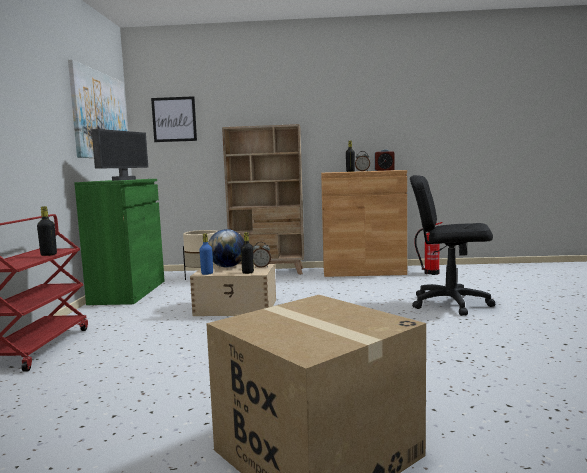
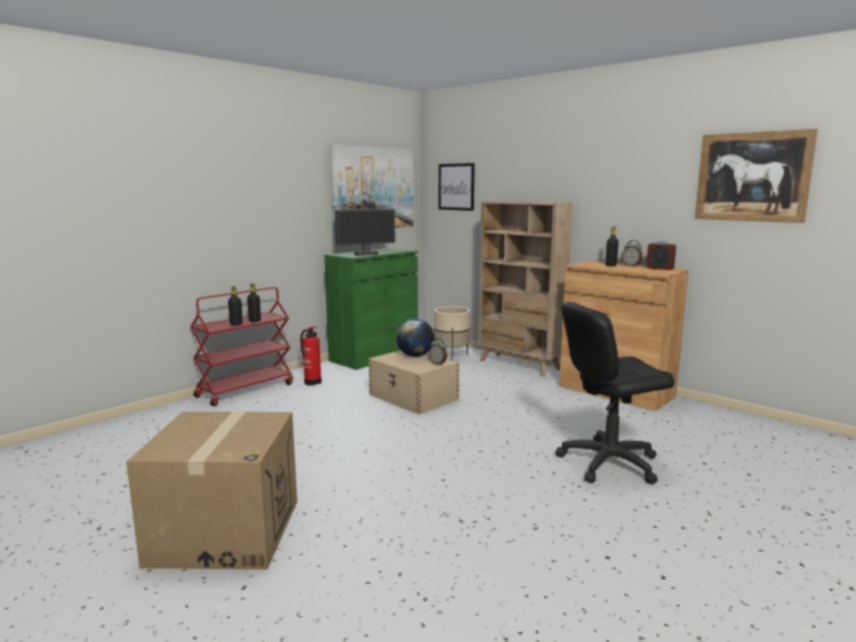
camera: 40 degrees right, 5 degrees up
(207, 273) = (384, 359): blue bottle -> none
(248, 272) = (412, 367): black bottle -> black bottle (236, 324)
(430, 273) = (690, 417): fire extinguisher -> fire extinguisher (312, 382)
(433, 102) = (752, 177): none -> picture
(450, 303) = (608, 463): black office chair -> black office chair turned 75 degrees counterclockwise

